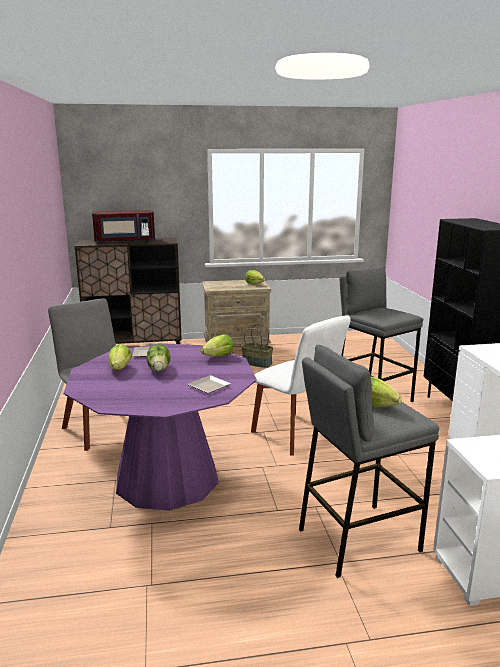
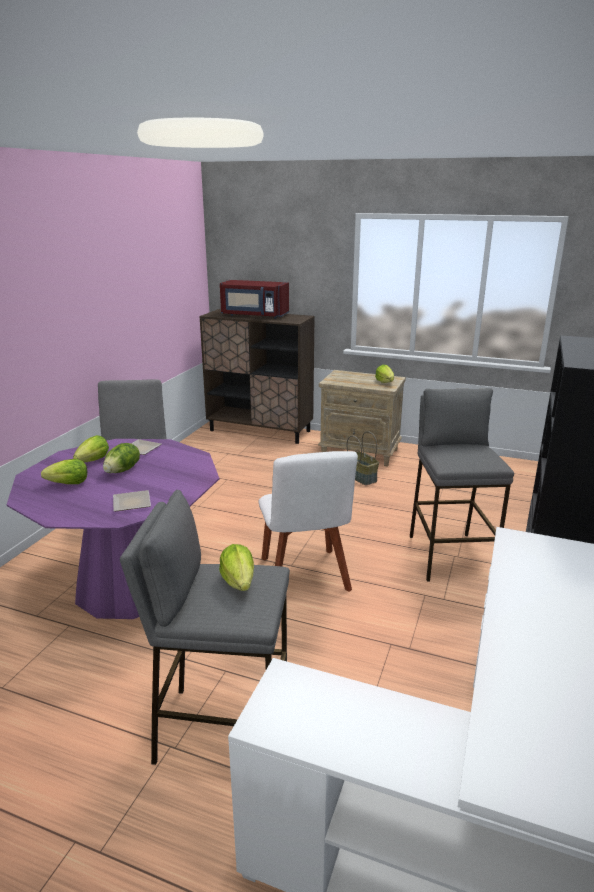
camera: 30 degrees right, 5 degrees up
(218, 356) = (196, 469): lettuce -> lettuce (69, 484)

